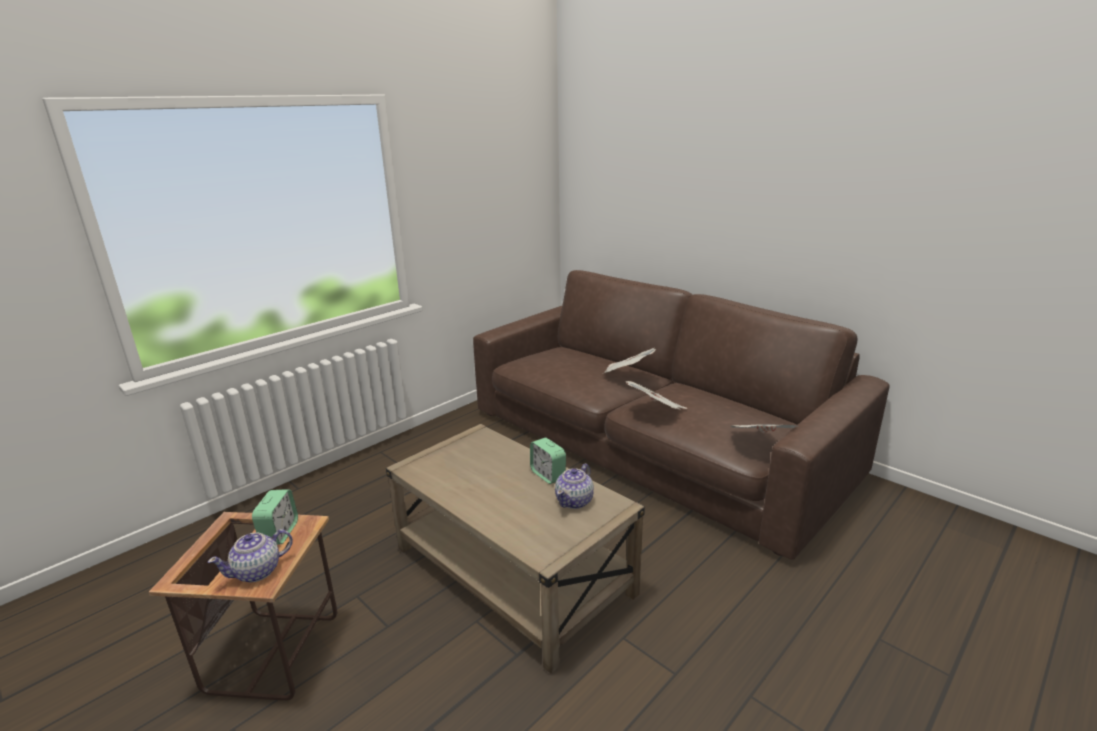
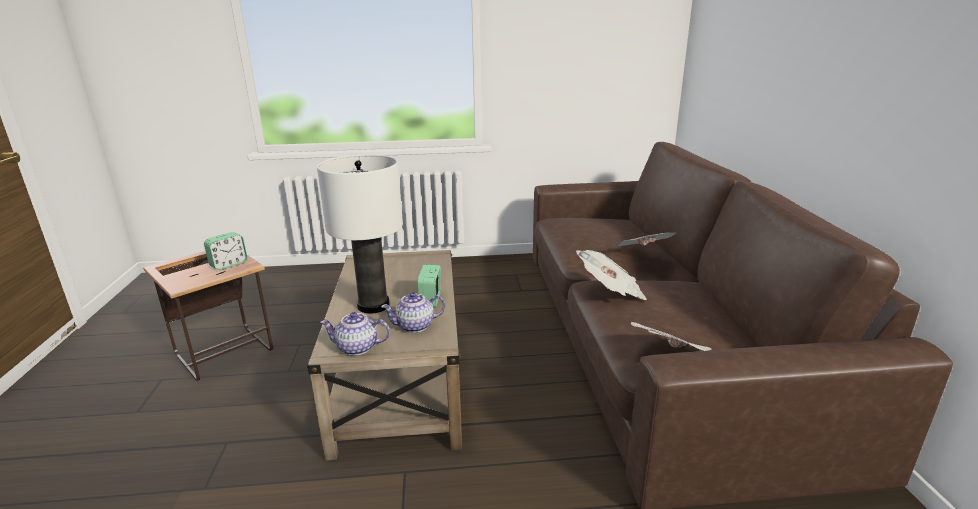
camera: 40 degrees right, 0 degrees up
(258, 571) = (188, 279): teapot -> teapot (358, 348)
(508, 502) = (373, 306): none -> white table lamp

